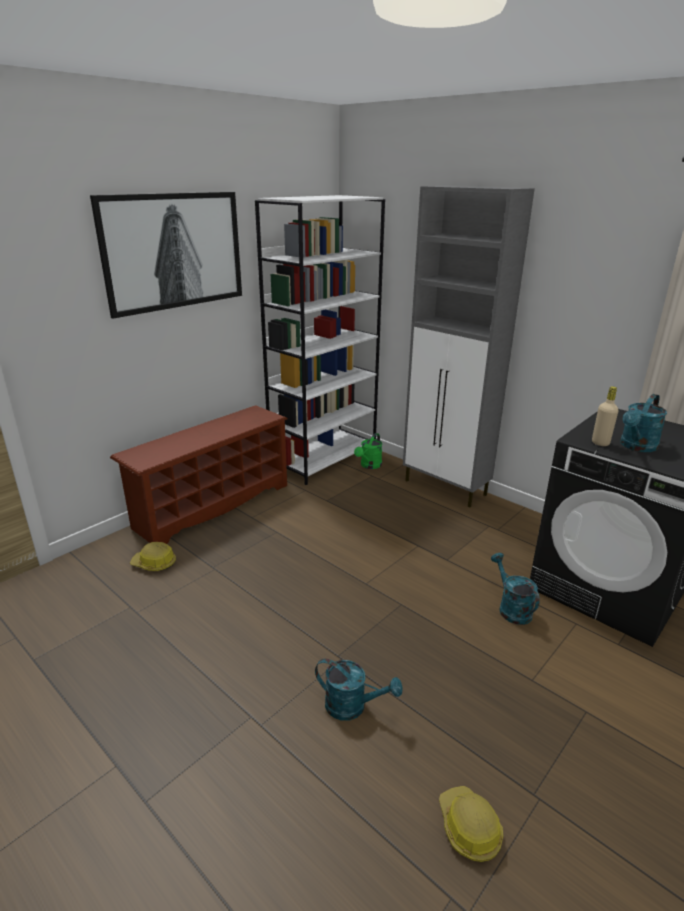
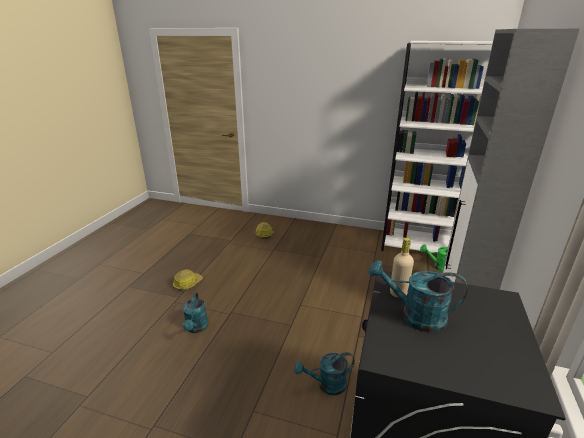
camera: 65 degrees right, 0 degrees up
(174, 251) = (341, 71): picture -> none
(212, 505) = (325, 230): brown shoe rack -> none
(468, 828) = (127, 396): hard hat -> hard hat (187, 283)
(511, 608) = (327, 385): turquoise watering can -> turquoise watering can turned 150 degrees counterclockwise

